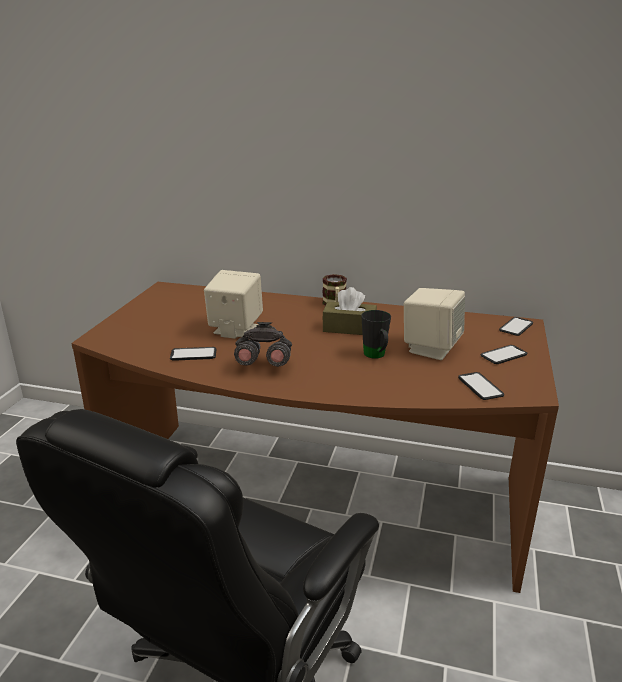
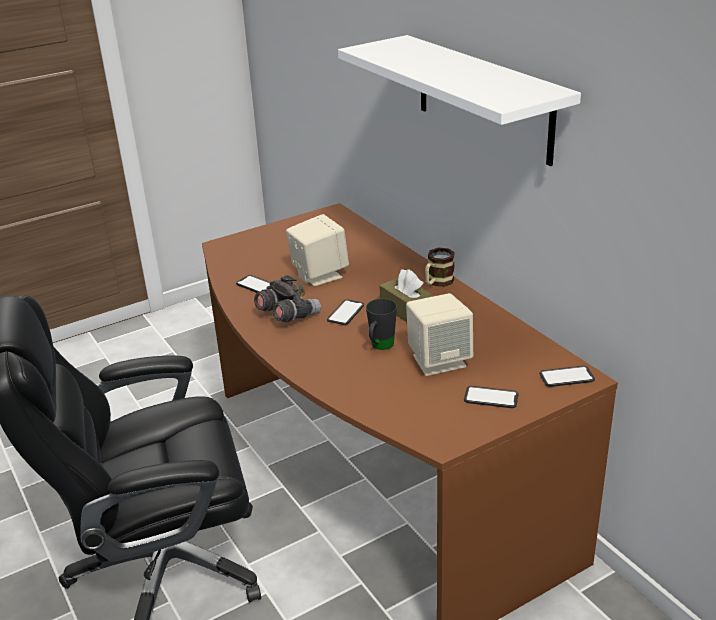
camera: 45 degrees right, 5 degrees up
(369, 125) = (483, 98): none -> white shelf
(480, 387) = (409, 414): phone -> phone (345, 313)

